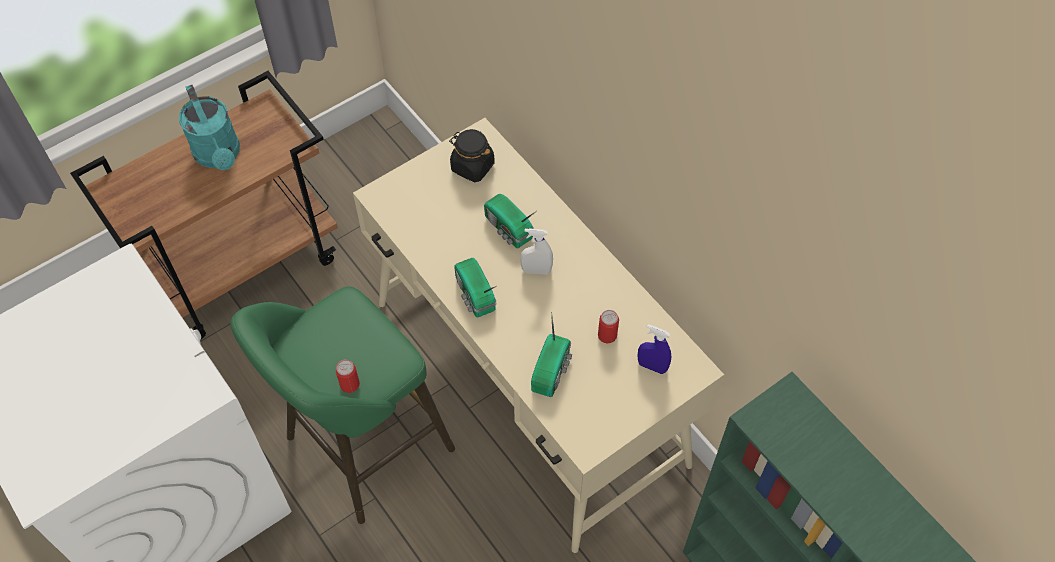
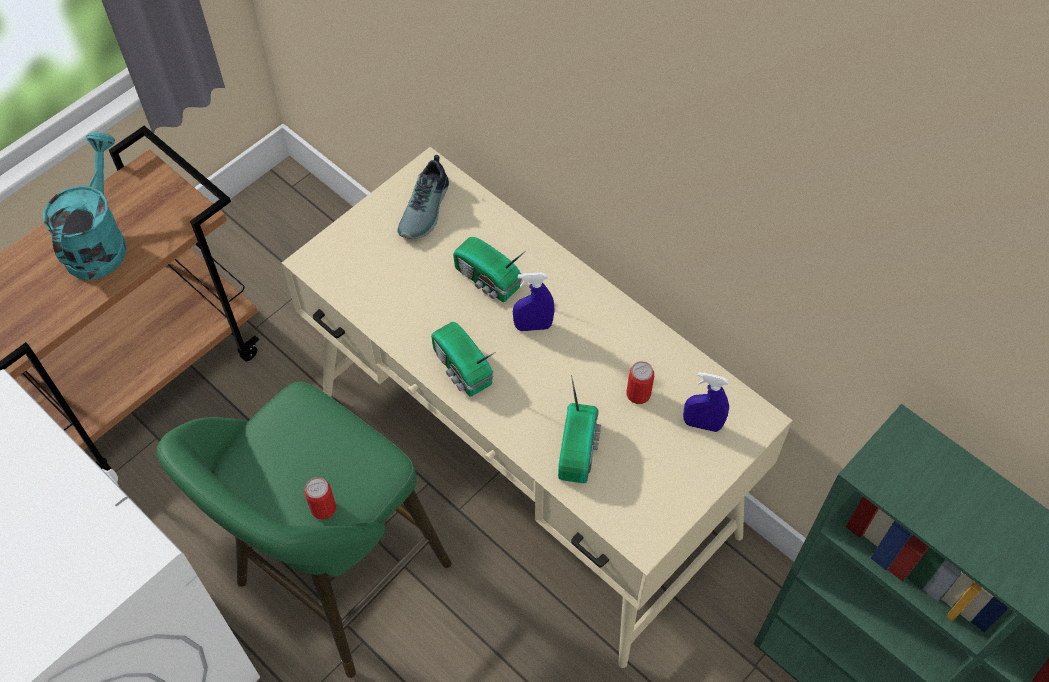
camera: 10 degrees left, 0 degrees up
(219, 156) = (99, 241): turquoise watering can -> turquoise watering can turned 135 degrees counterclockwise
(472, 166) = (426, 209): black jar -> shoe
(536, 270) = (533, 326): white spray bottle -> blue spray bottle

